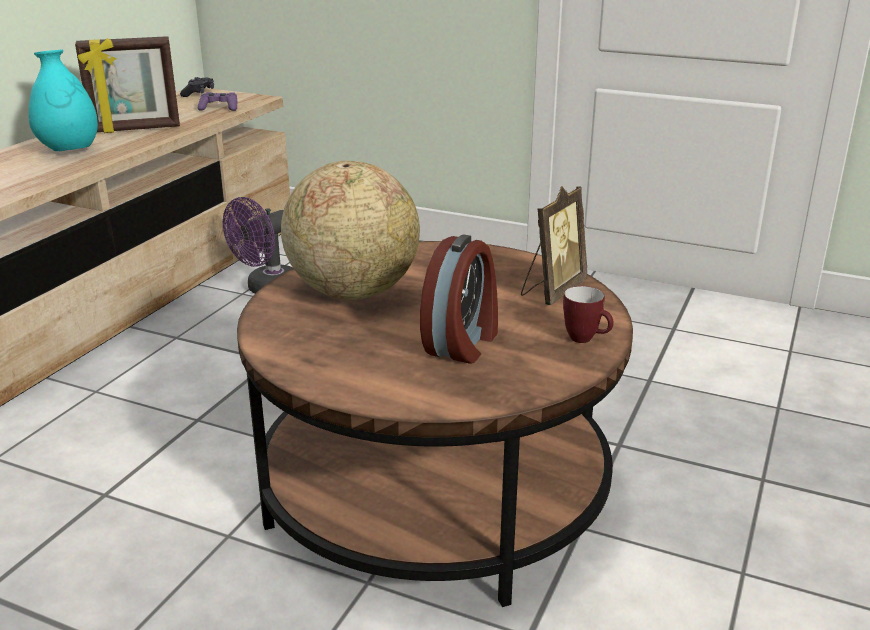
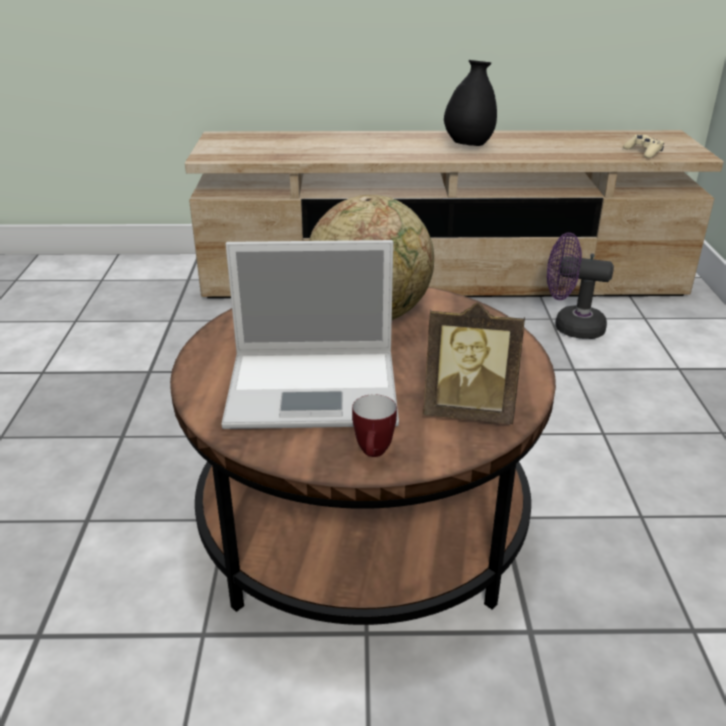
camera: 65 degrees right, 5 degrees up
(69, 151) = (468, 145): turquoise vase -> black vase
(136, 129) = (544, 146): picture frame -> none
(198, 93) = (666, 136): black game controller -> none
(219, 108) = (643, 152): purple game controller -> beige game controller
(463, 343) = (316, 388): alarm clock -> laptop

